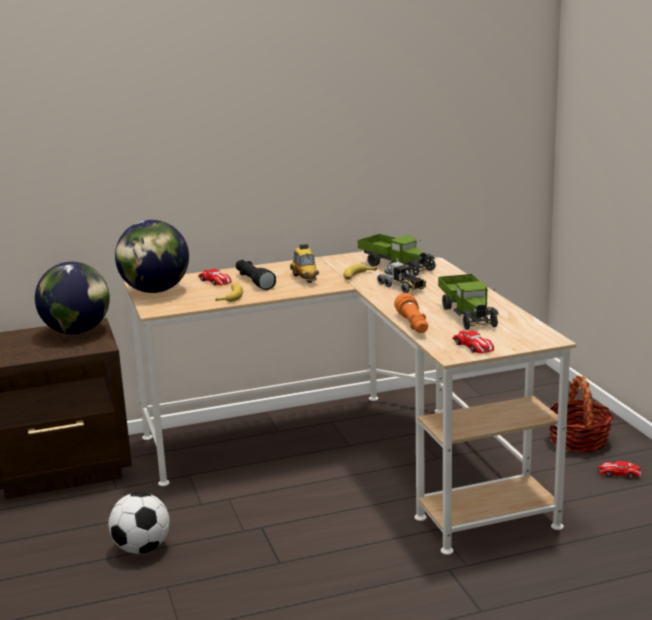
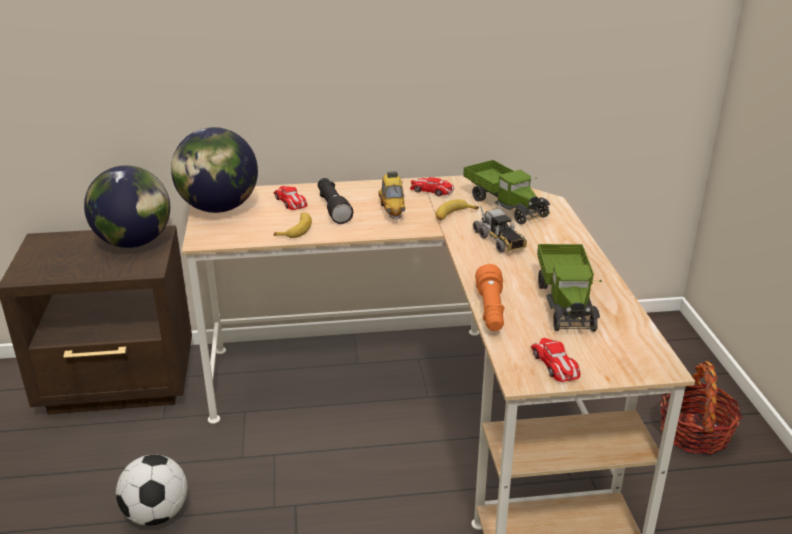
camera: 10 degrees right, 10 degrees up
(619, 473) = (734, 494): toy car -> toy car (431, 190)

